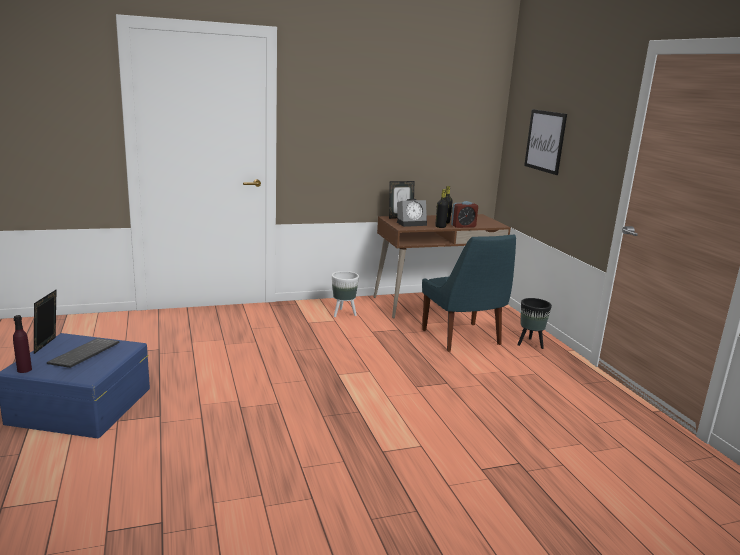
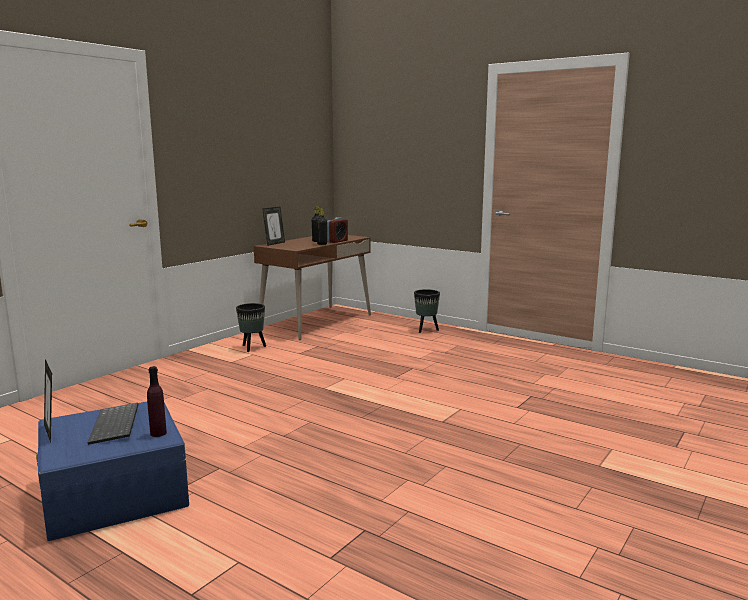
camera: 35 degrees left, 5 degrees down
(24, 370) = (71, 457): purple bottle -> purple bottle (158, 433)
(343, 314) = (252, 348): white planter -> black planter
(412, 223) = (294, 245): alarm clock -> none
(462, 338) = (376, 339): blue chair -> none
(545, 141) = (389, 156): picture -> none

